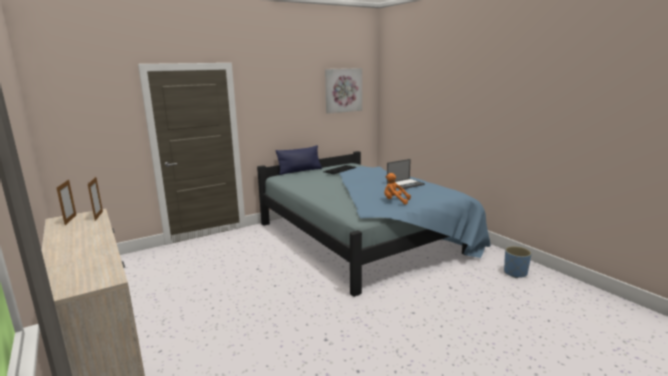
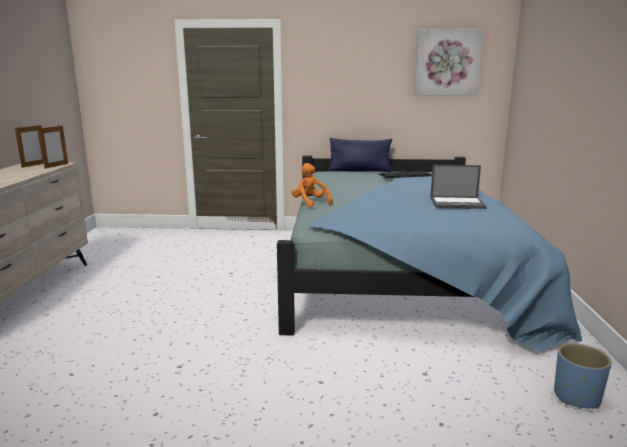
camera: 35 degrees right, 0 degrees up
(395, 201) = (394, 218): orange plush toy -> orange plush toy (310, 203)

